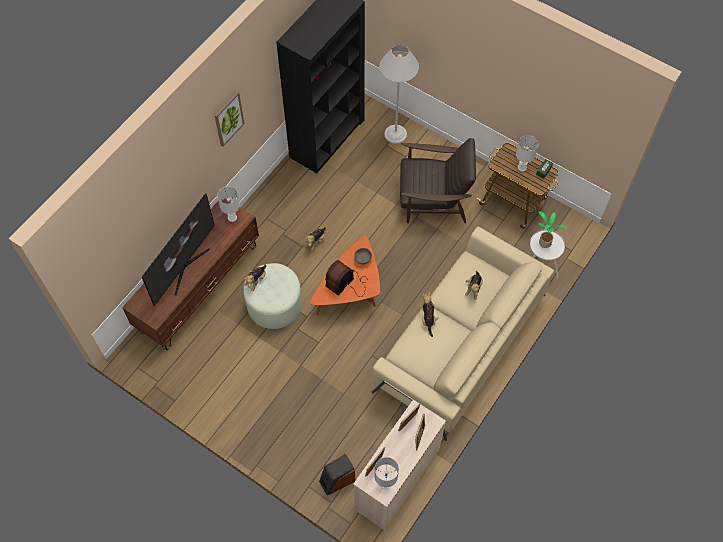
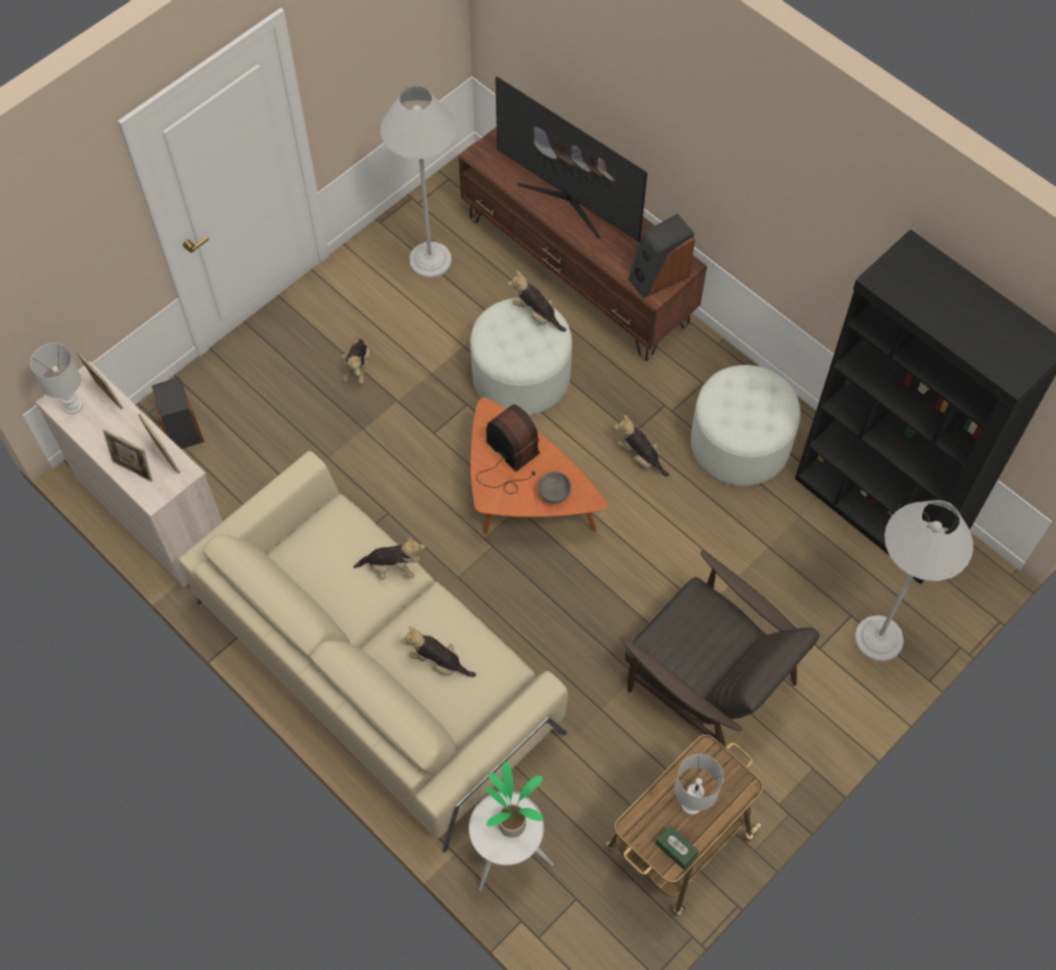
camera: 100 degrees right, 0 degrees up
(200, 366) = (430, 260): none -> white floor lamp
(228, 118) = (779, 189): picture -> none
(232, 217) = (658, 276): white table lamp -> speaker
(281, 390) = (358, 367): none -> plush toy
(300, 198) = (740, 443): none -> white ottoman
(433, 198) = (708, 681): brown armchair -> brown armchair turned 60 degrees counterclockwise

